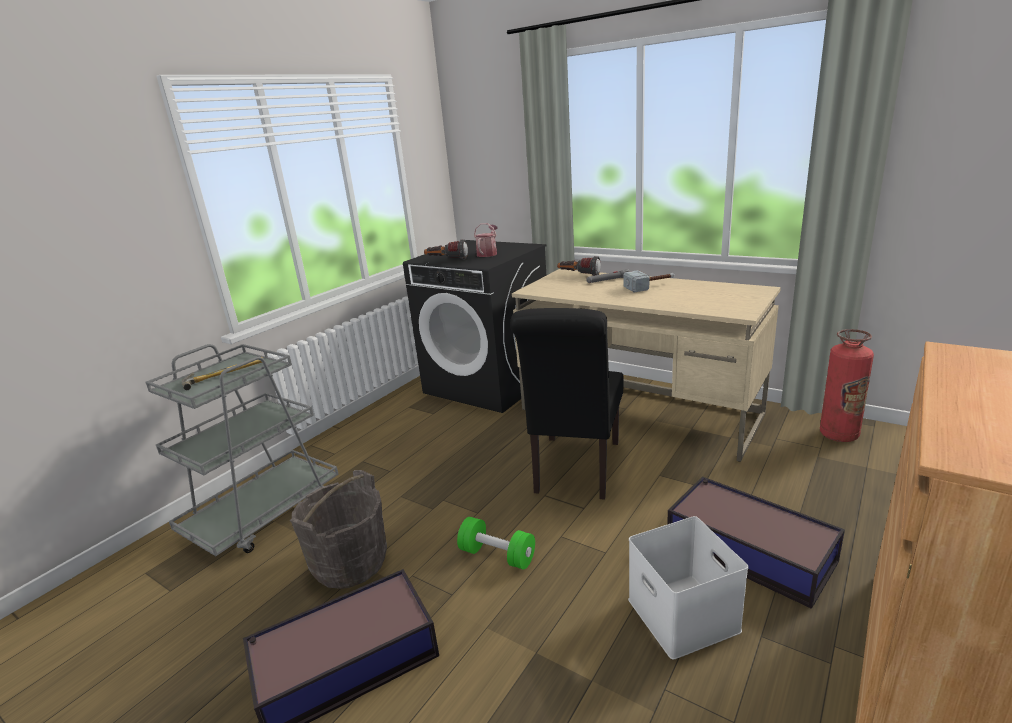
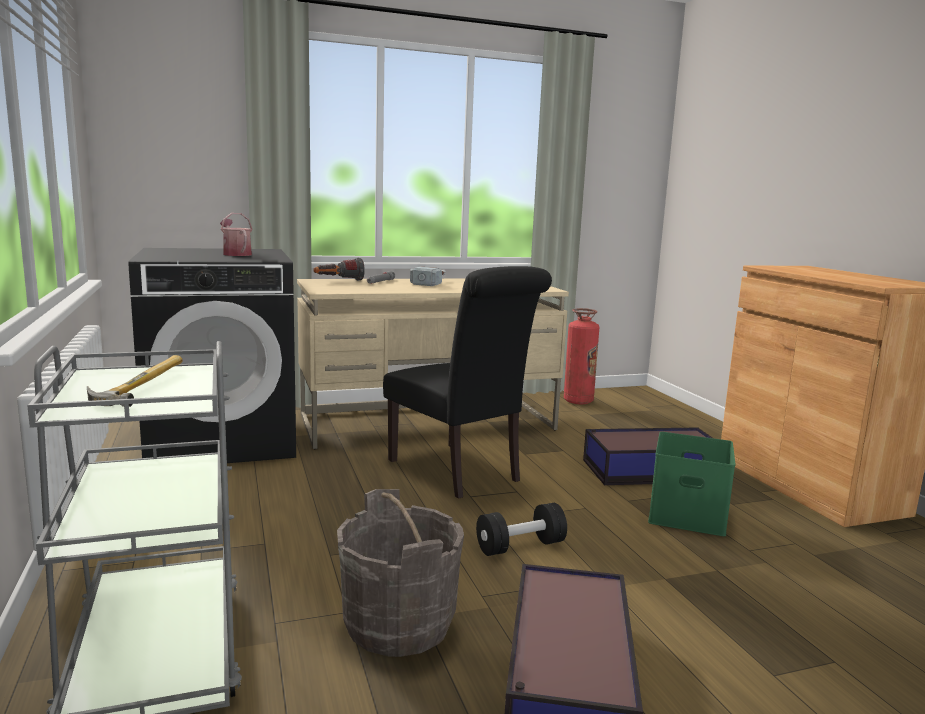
camera: 55 degrees left, 10 degrees down
(447, 260) = (200, 258): flashlight -> none
(497, 555) = (520, 546): green dumbbell -> black dumbbell
(685, 615) = (689, 514): white storage box -> green storage box

